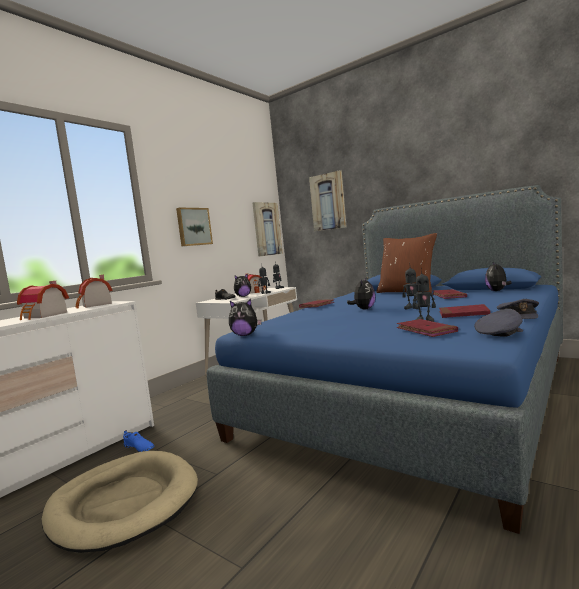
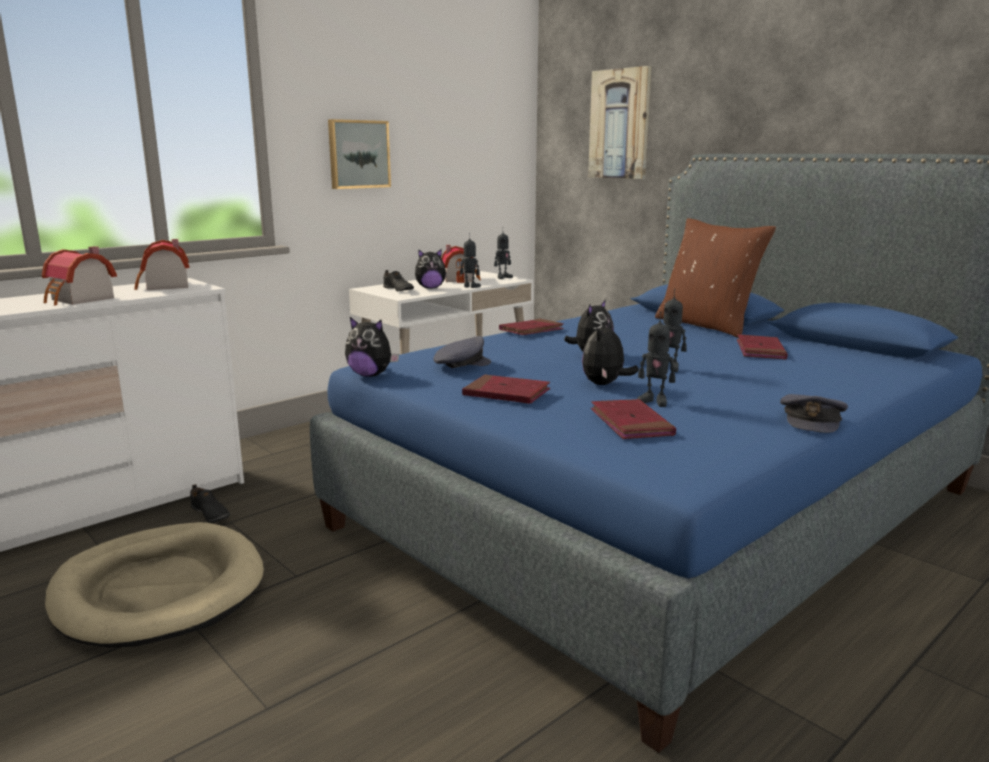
camera: 10 degrees right, 10 degrees up
(139, 448) = (209, 514): blue shoe -> black shoe
(266, 229) = (503, 162): picture -> none
(463, 314) = (731, 399): red book -> red book (506, 393)
(497, 291) = (855, 354): plush toy -> plush toy (605, 384)
(499, 333) = (731, 452): grey cap -> grey cap (460, 364)

